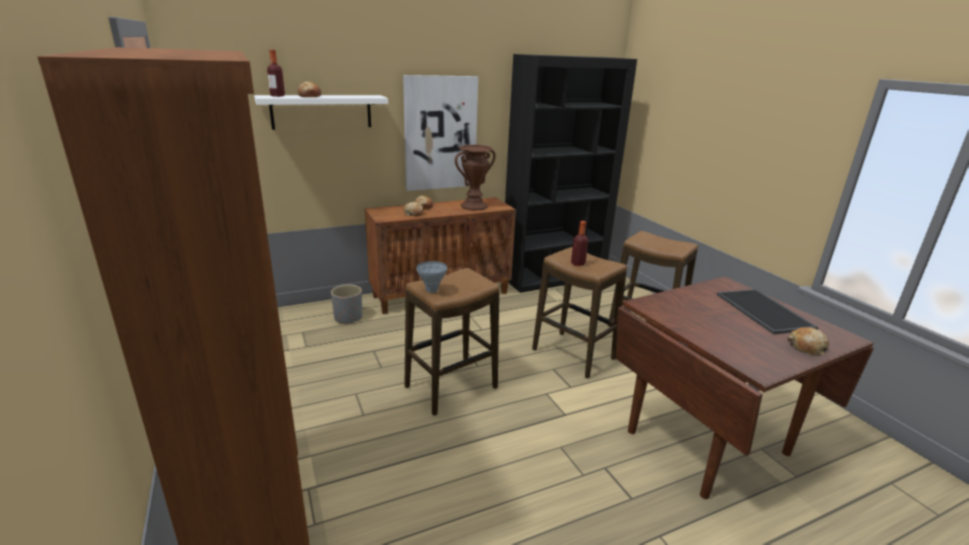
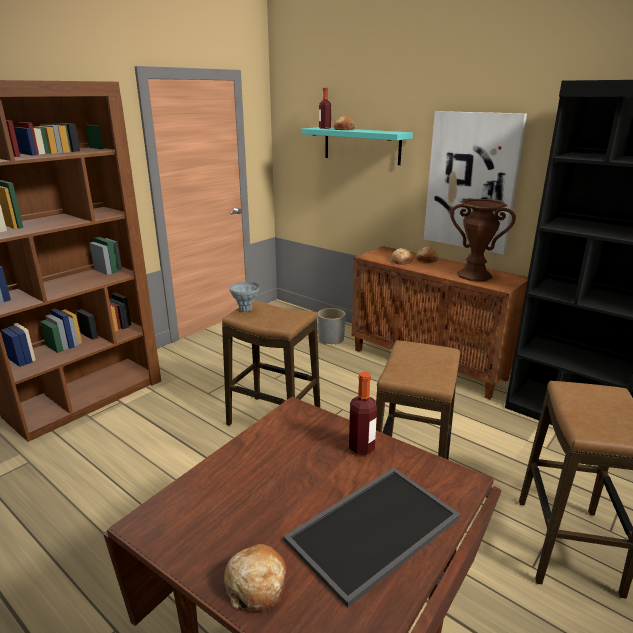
camera: 65 degrees right, 0 degrees up
(321, 111) = (361, 145): white shelf -> turquoise shelf
(578, 264) = (405, 361): bottle -> bottle (361, 448)

